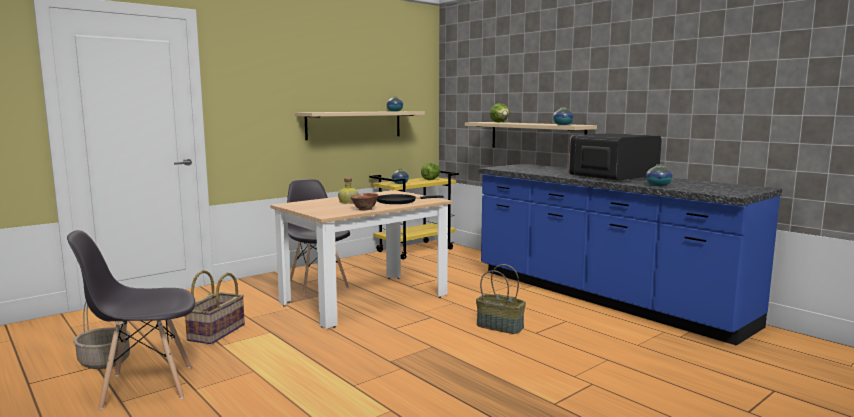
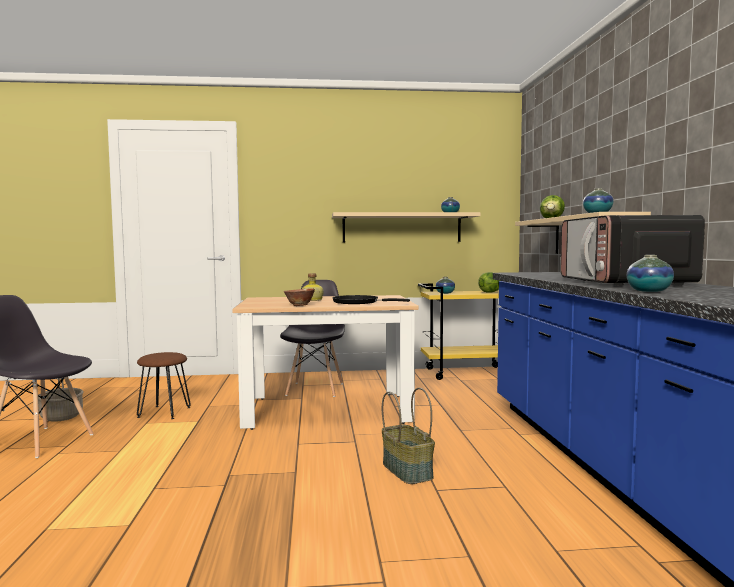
camera: 35 degrees right, 5 degrees down
(217, 333) = (164, 412): basket -> brown stool
(612, 177) = (624, 283): microwave -> microwave turned 90 degrees counterclockwise

